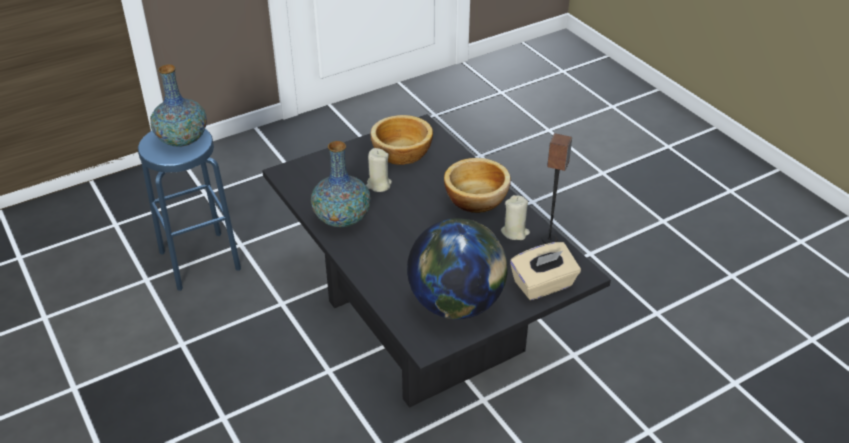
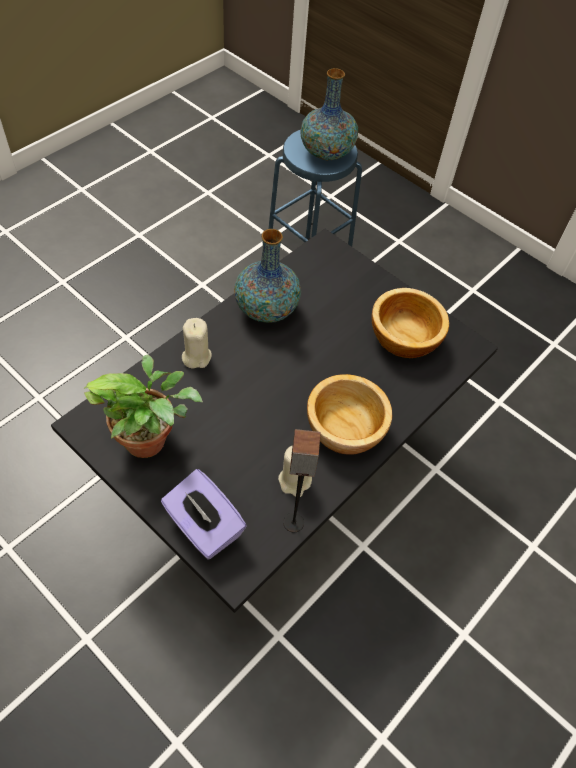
camera: 70 degrees right, 15 degrees up
(378, 185) = (336, 328): beige candle -> beige candle (196, 356)
(456, 305) = (151, 440): globe -> potted plant
(543, 285) = (203, 527): beige tissue box -> purple tissue box

